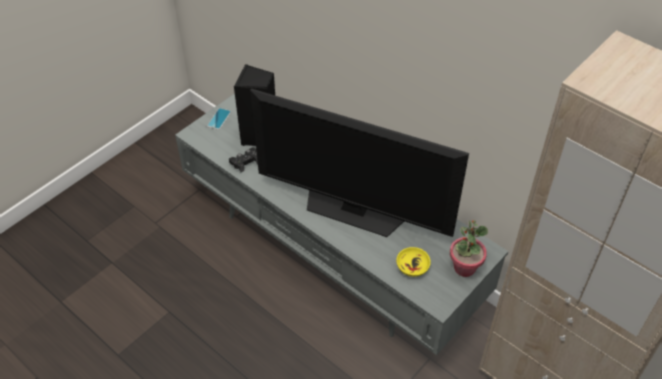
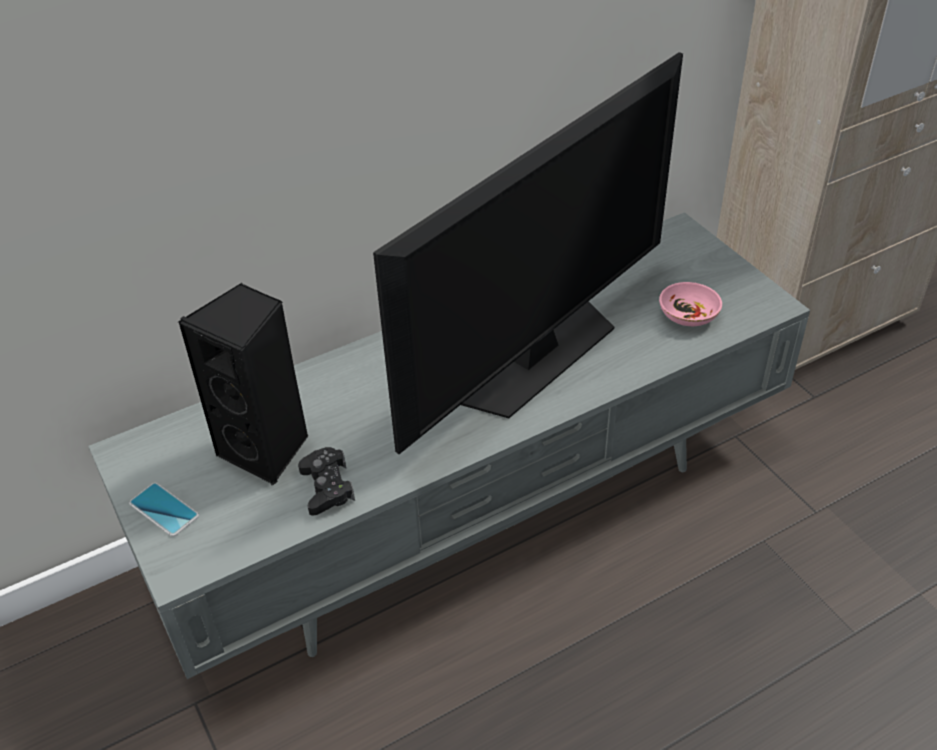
camera: 70 degrees left, 5 degrees down
(412, 266) = (688, 315): yellow bowl -> pink bowl
(464, 268) = (705, 261): potted plant -> none

